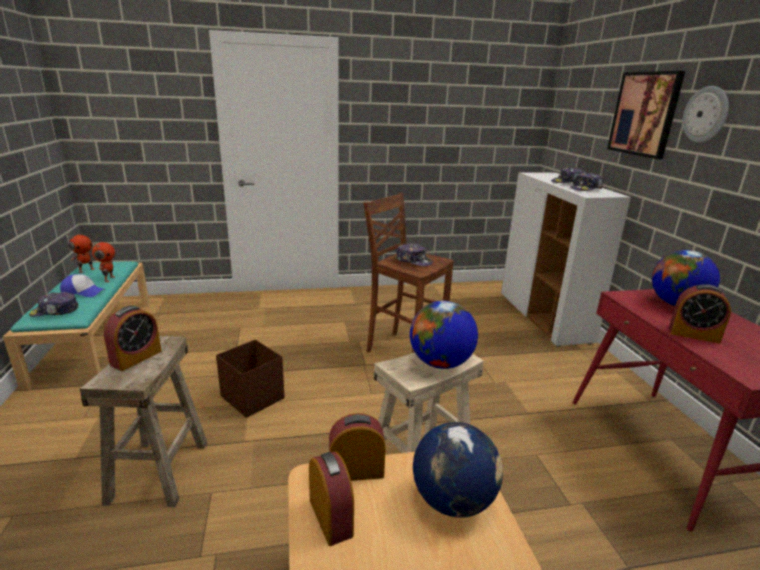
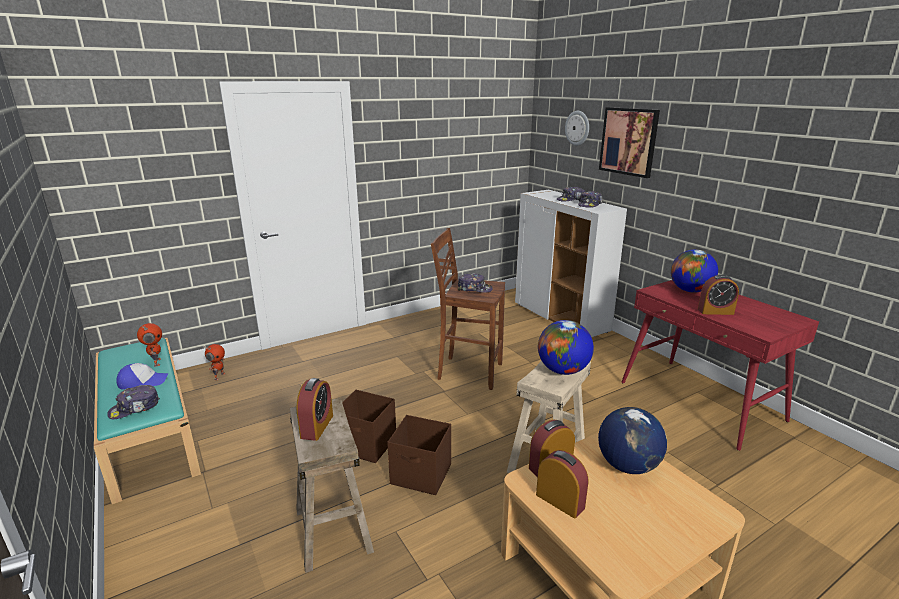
camera: 20 degrees left, 0 degrees up
(86, 270) = (117, 358): toy robot -> toy robot (219, 376)
(279, 442) = (421, 475): none -> brown storage box
(706, 114) = (681, 144): wall clock -> wall clock (577, 128)

